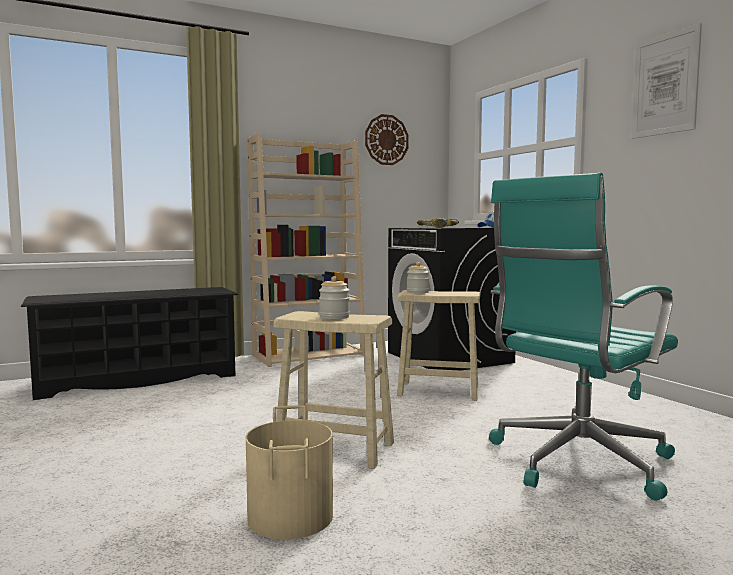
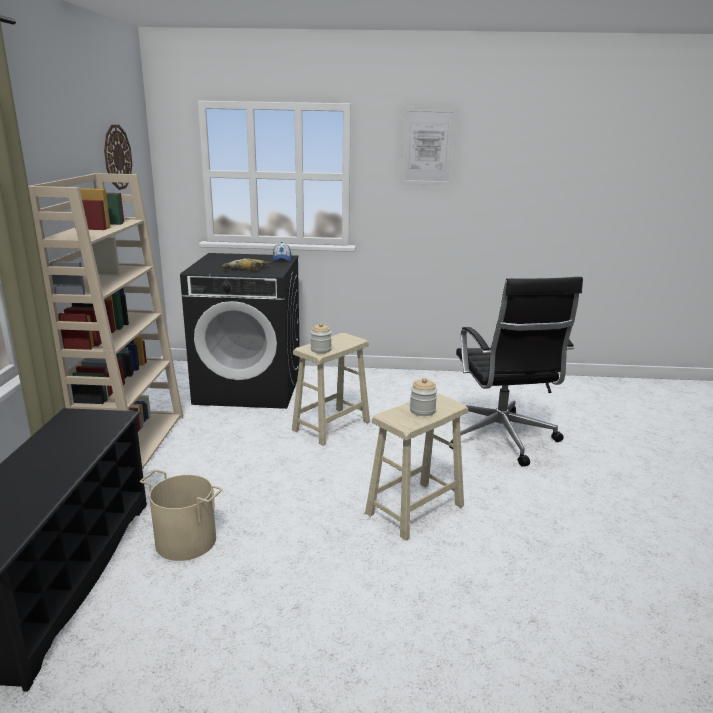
camera: 60 degrees left, 15 degrees up
(289, 516) = (517, 562): beige bucket -> beige bucket (185, 541)
(576, 462) = (500, 438): turquoise office chair -> black office chair

